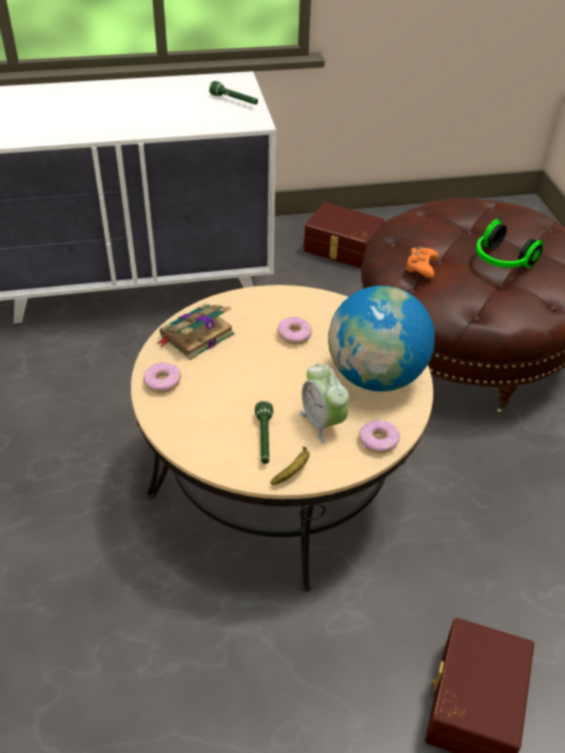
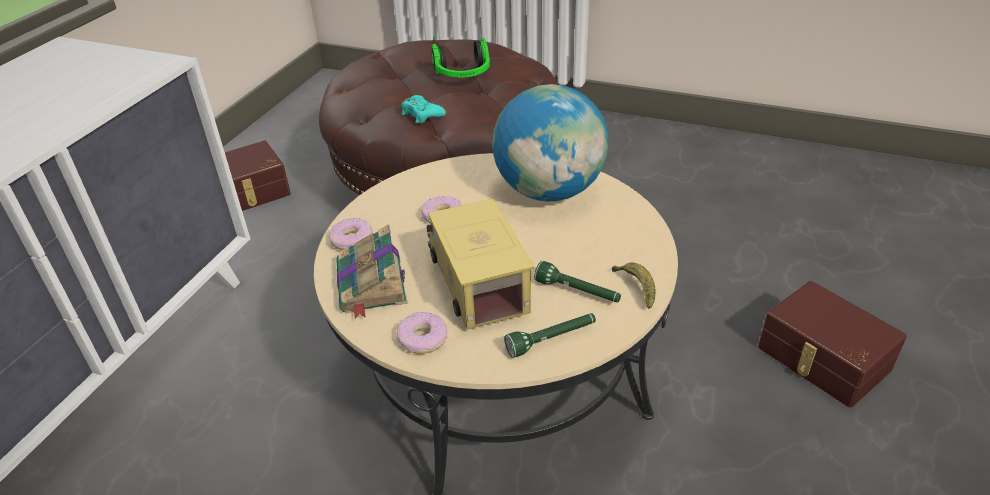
camera: 55 degrees left, 5 degrees down
(234, 101) = (98, 62): green flashlight -> green flashlight (552, 340)
(236, 383) = (477, 281): none -> toy truck
(322, 423) = (584, 245): alarm clock -> none
(378, 441) = (634, 221): donut -> donut (352, 240)
(421, 266) = (422, 114): orange game controller -> turquoise game controller

